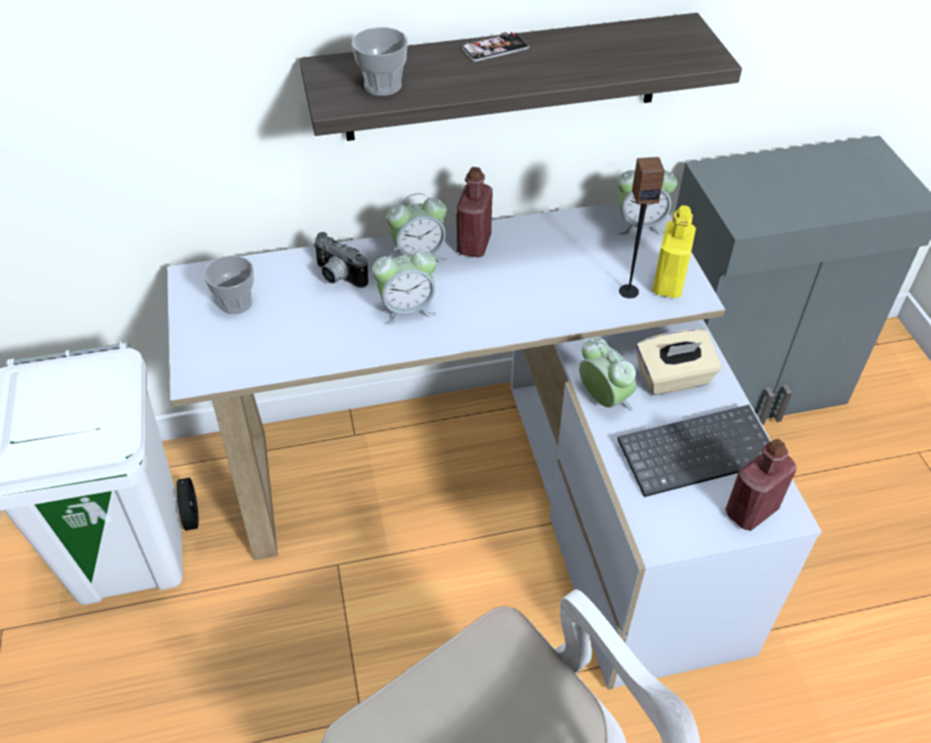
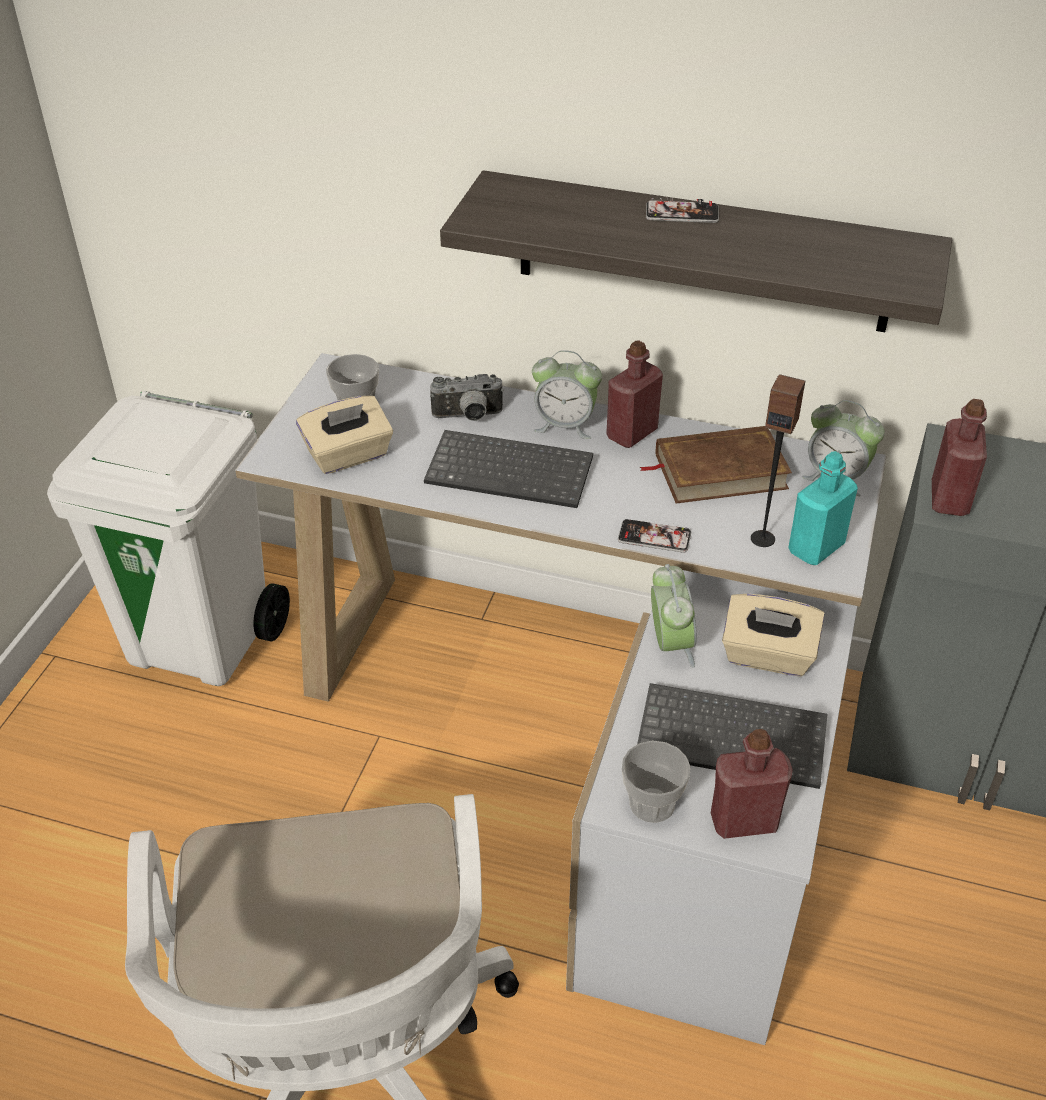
camera: 30 degrees right, 5 degrees down
(262, 348) = (348, 455): none -> beige tissue box
(337, 277) = (468, 417): camera -> camera turned 75 degrees counterclockwise
(383, 86) = (534, 217): cup -> cup (652, 804)
(407, 309) = (512, 471): alarm clock -> keyboard
(554, 321) = (654, 537): none -> phone
(559, 250) = (719, 471): none -> brown book
(668, 284) = (816, 548): yellow bottle -> turquoise bottle
(743, 213) = (949, 499): none -> red bottle

